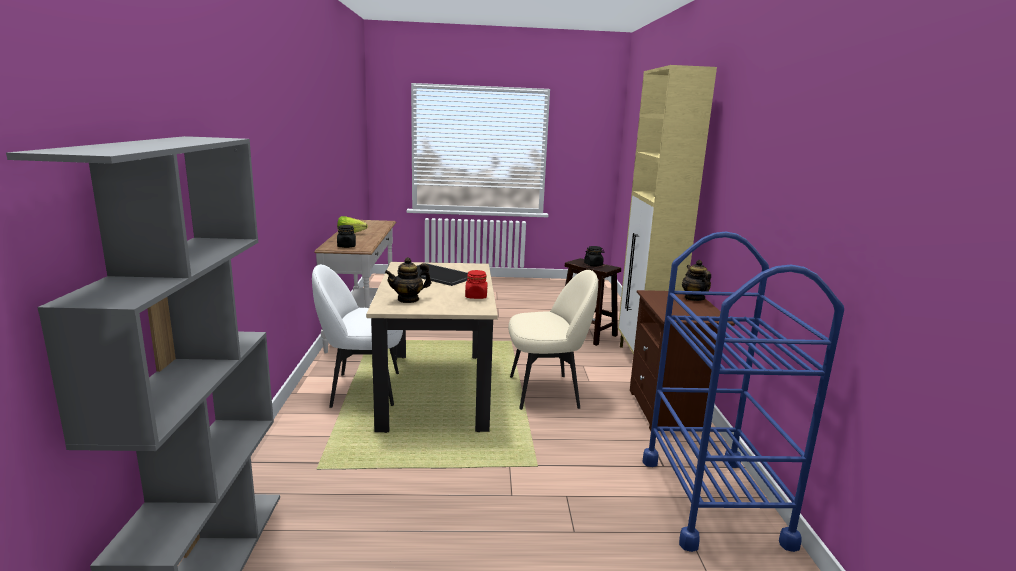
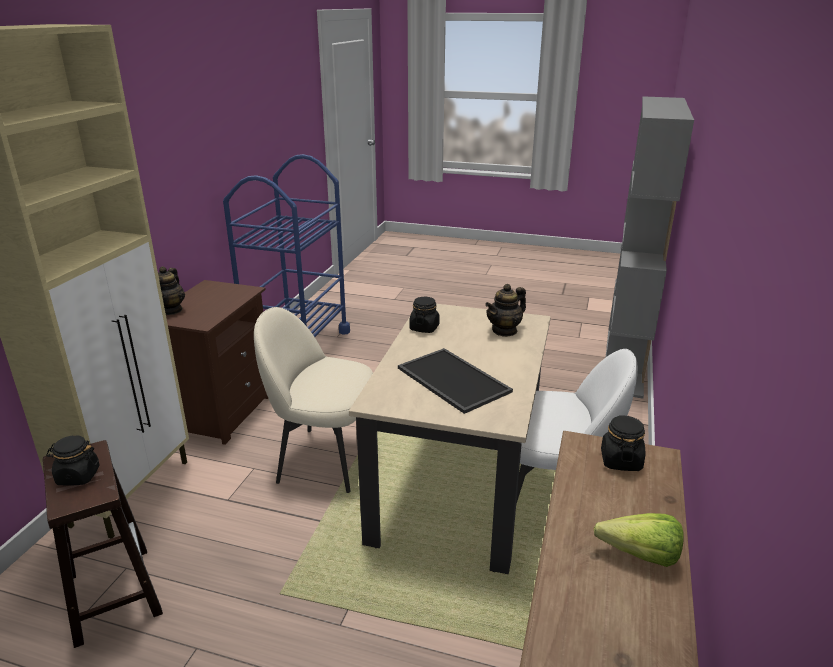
camera: 160 degrees left, 10 degrees up
(408, 299) = (504, 330): teapot -> teapot turned 150 degrees clockwise
(476, 296) = (424, 328): red jar -> black jar

